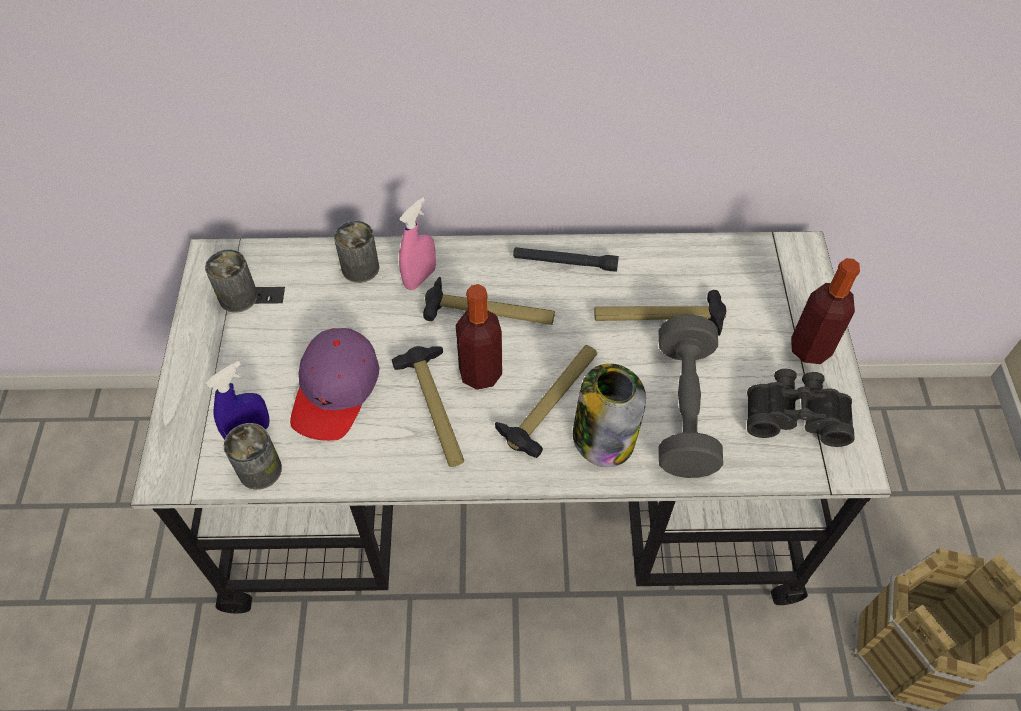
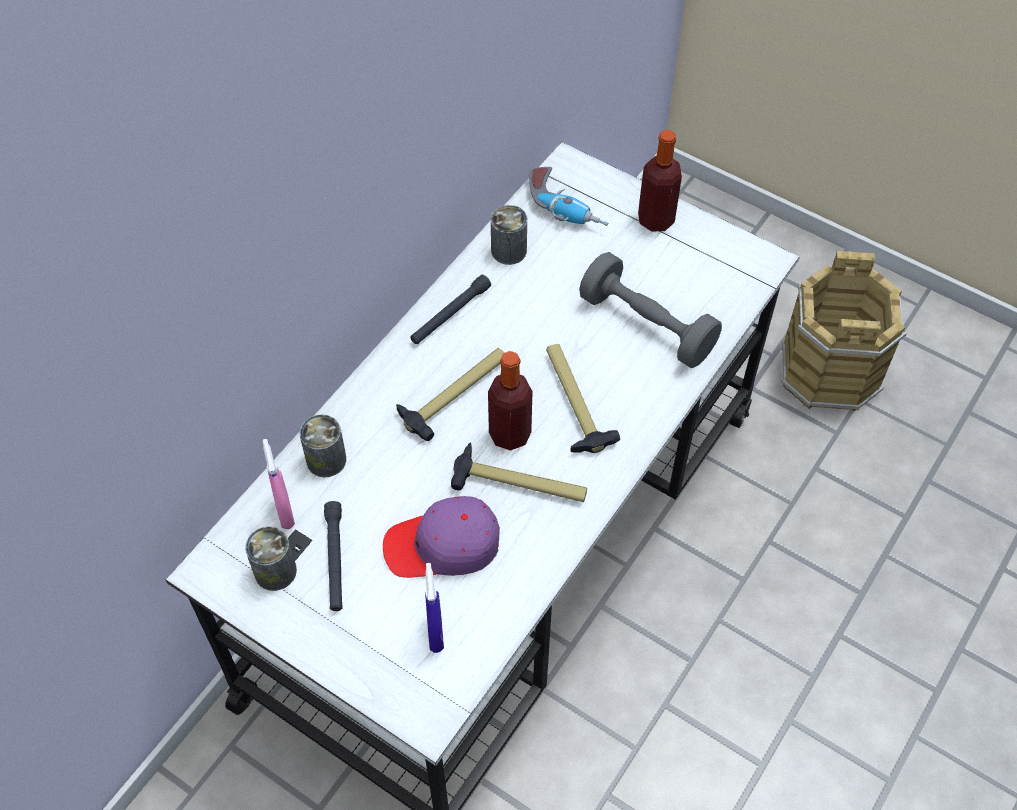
camera: 55 degrees left, 0 degrees up
(260, 470) = (478, 642): can -> can (509, 250)
(273, 327) = (335, 560): none -> black flashlight
(336, 390) = (443, 546): purple cap -> purple cap turned 120 degrees clockwise
(420, 278) = (376, 422): pink spray bottle -> pink spray bottle (285, 512)
(603, 436) = (630, 389): jar -> none
(658, 319) = (555, 289): hammer -> none
(754, 275) = (566, 207): none -> power drill
(795, 413) = (700, 264): black binoculars -> none

